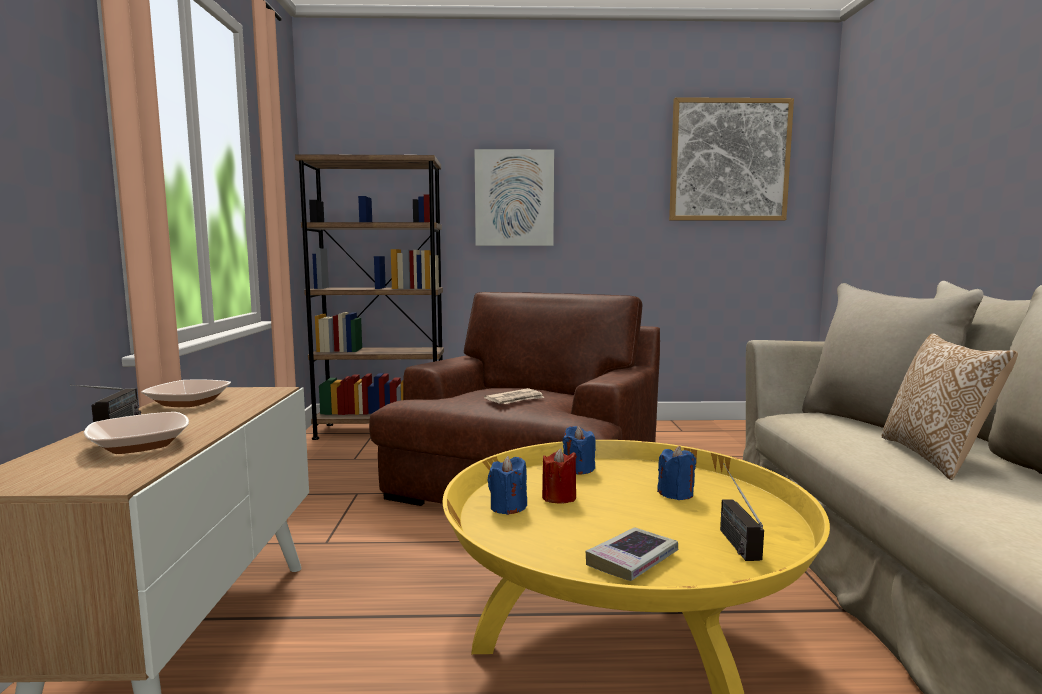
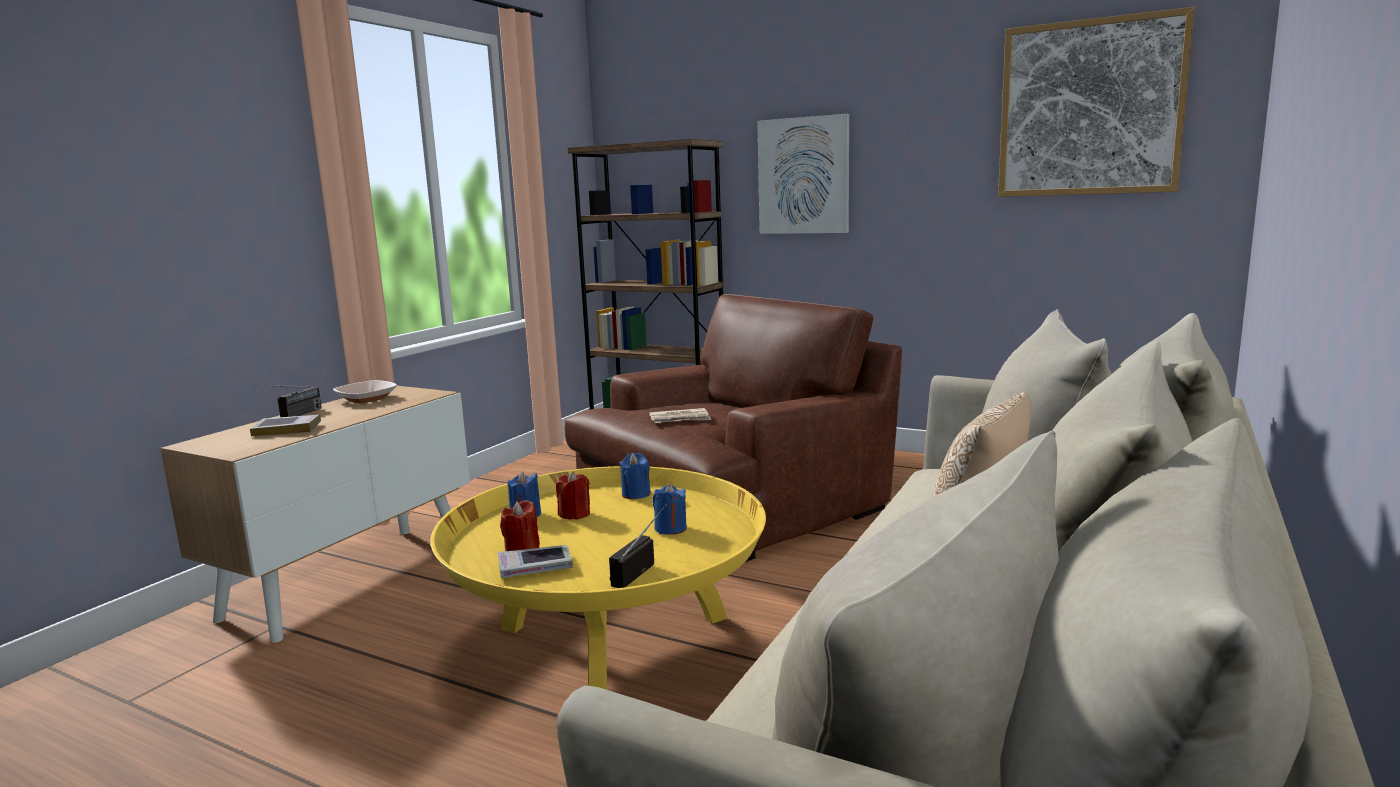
camera: 30 degrees right, 5 degrees up
(140, 445) = (287, 430): bowl -> book
(577, 543) = (522, 549): none -> red candle

